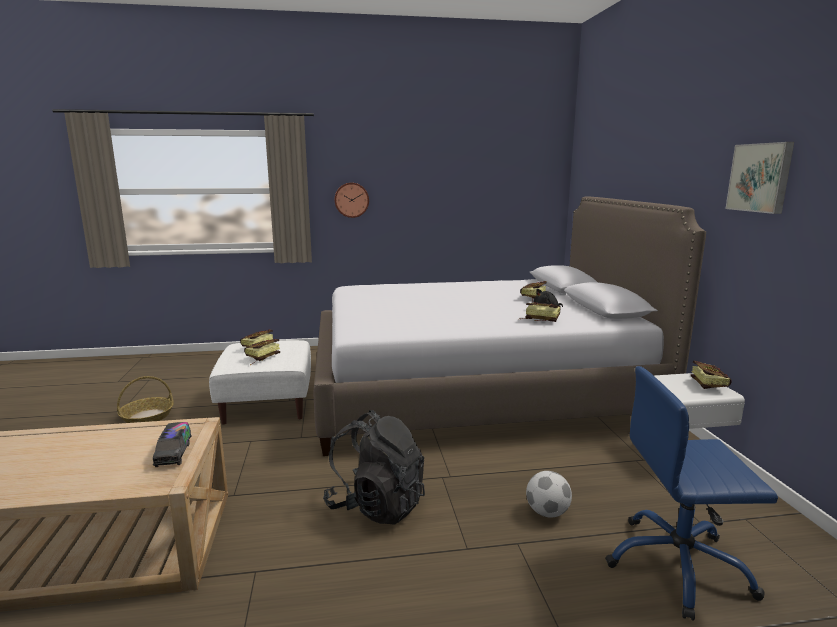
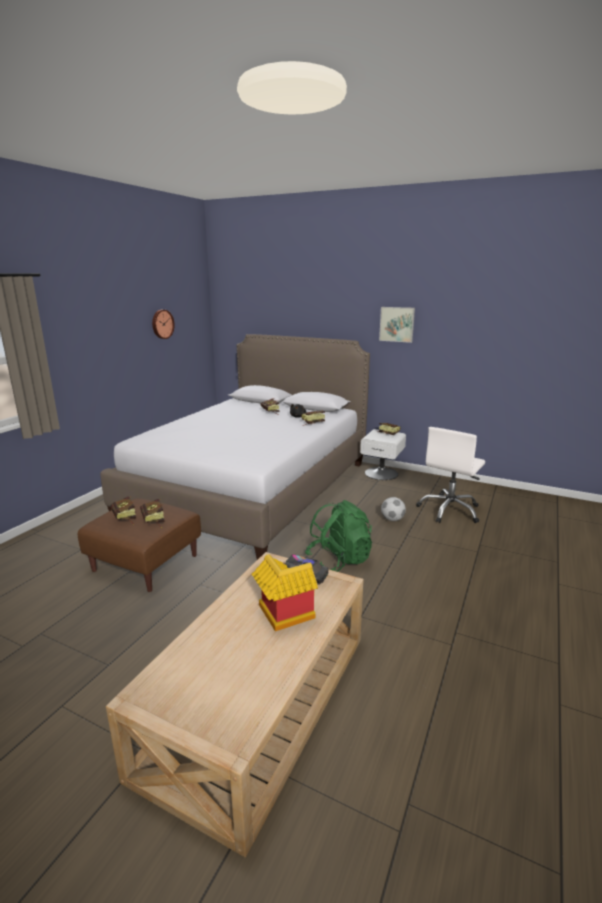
camera: 55 degrees left, 5 degrees up
(79, 466) = (282, 616): none -> toy house
(147, 416) = (67, 630): basket -> none
(268, 403) = (146, 563): white ottoman -> brown ottoman
(351, 200) = (76, 358): wall clock -> wall clock (162, 324)
(376, 505) = (339, 560): black backpack -> green backpack
(678, 566) = (449, 510): blue office chair -> white office chair

